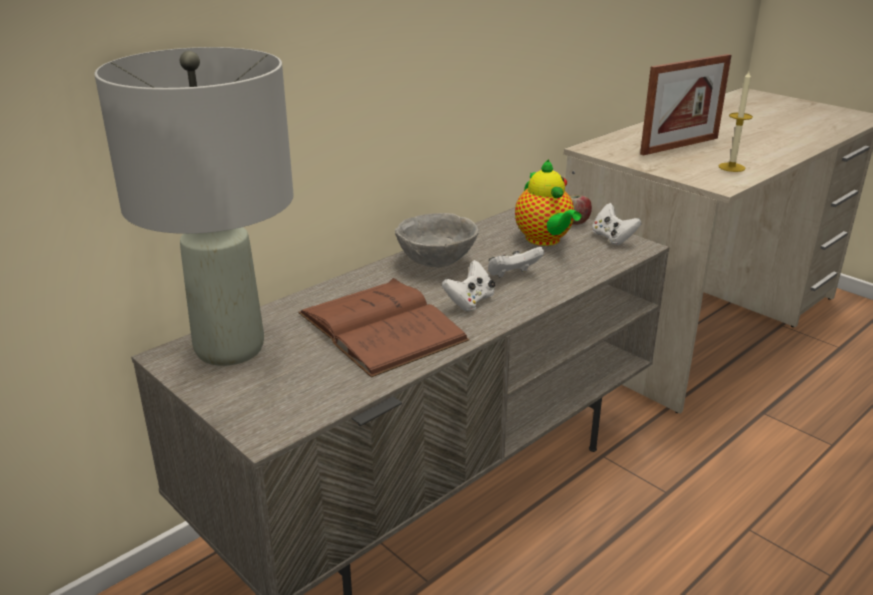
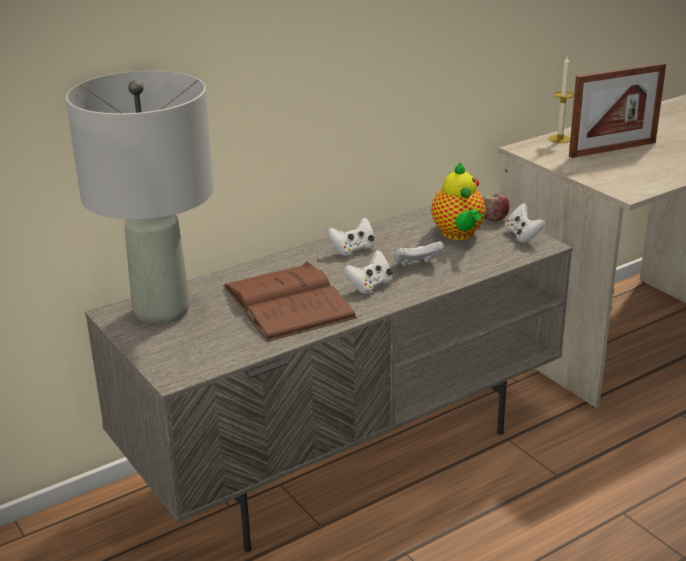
camera: 10 degrees right, 0 degrees up
(436, 263) = (353, 250): grey bowl -> white game controller
(731, 167) = (650, 174): candle -> candle (560, 139)

